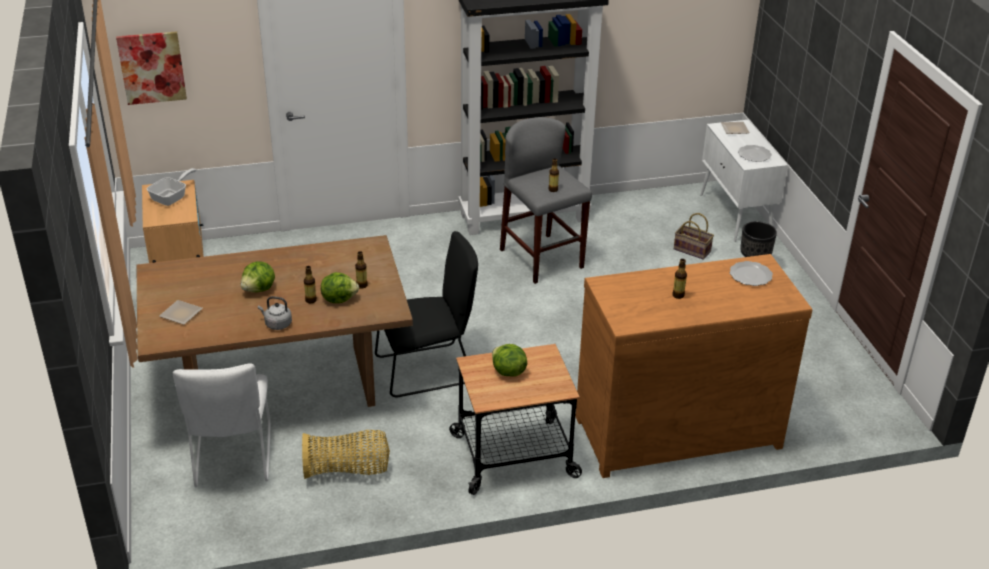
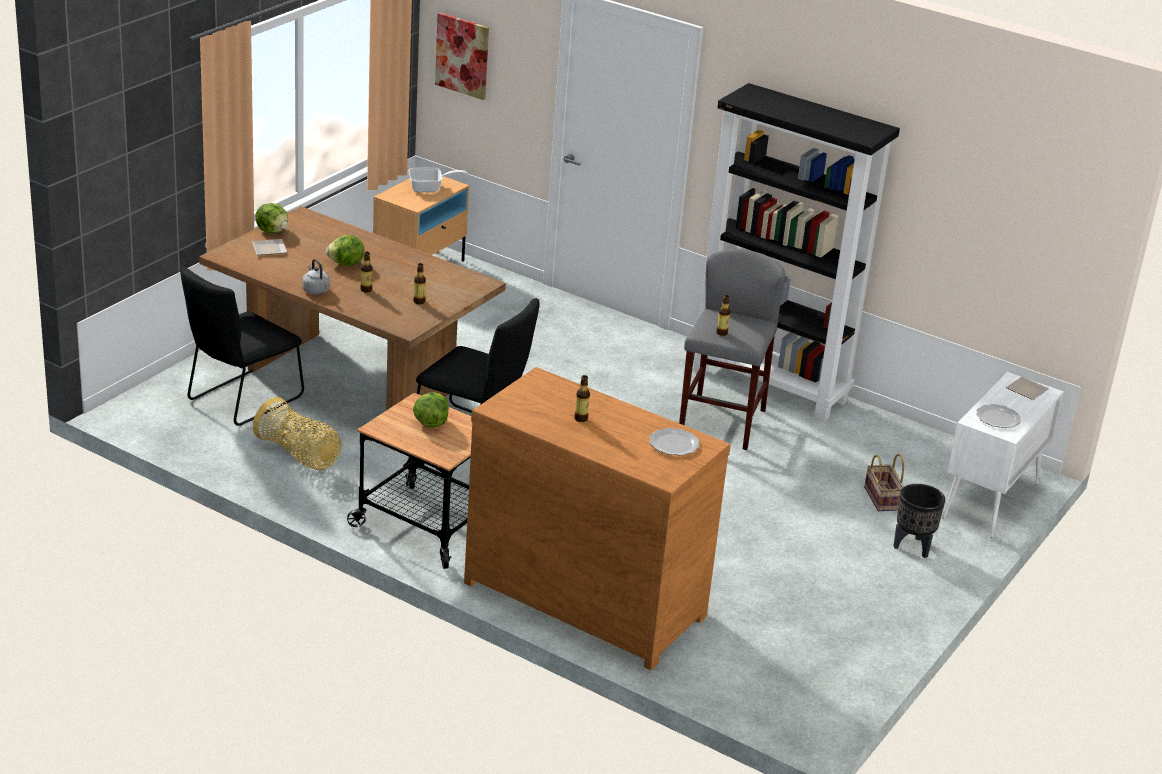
camera: 45 degrees right, 5 degrees down
(233, 459) = (241, 400): white chair -> black chair
(339, 299) = (386, 300): lettuce -> lettuce (273, 231)

